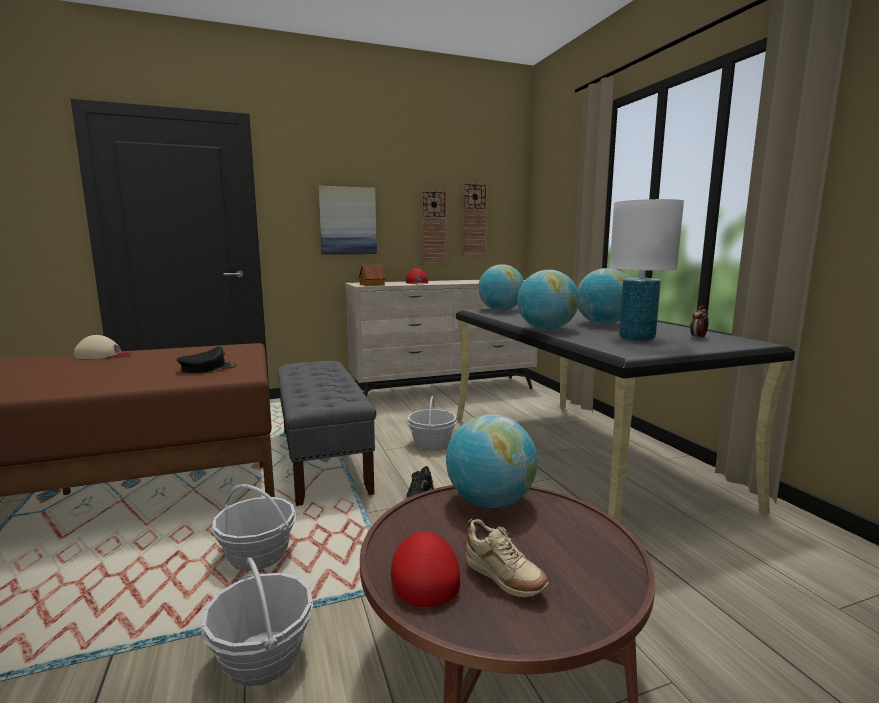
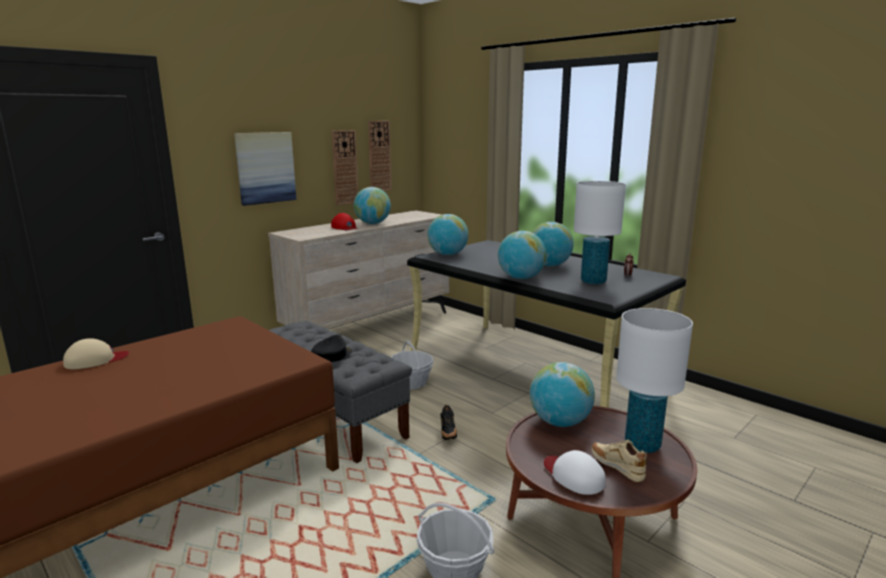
camera: 25 degrees left, 5 degrees up
(207, 368) = (251, 357): black cap -> black cap (331, 355)
(257, 556) = (371, 509): basket -> none
(371, 285) = (309, 236): toy house -> none
(423, 572) = (573, 475): red cap -> white cap
(449, 282) = (372, 223): none -> globe
(504, 580) = (617, 467): beige shoe -> beige shoe turned 150 degrees counterclockwise
(580, 560) = (642, 445): none -> white table lamp

